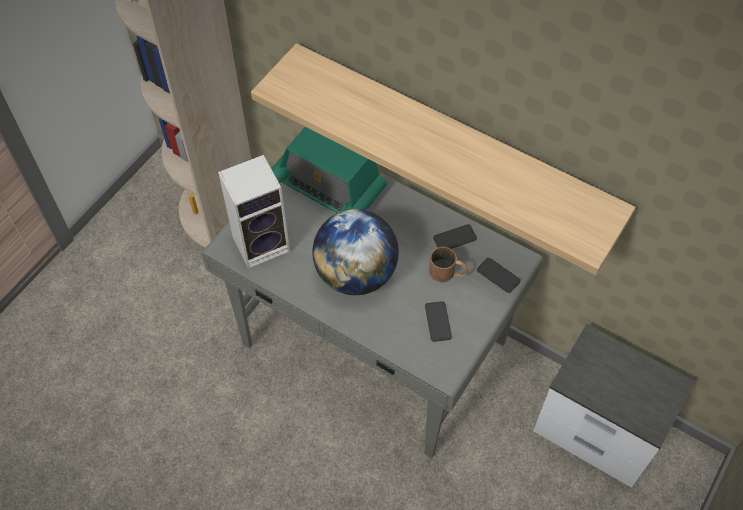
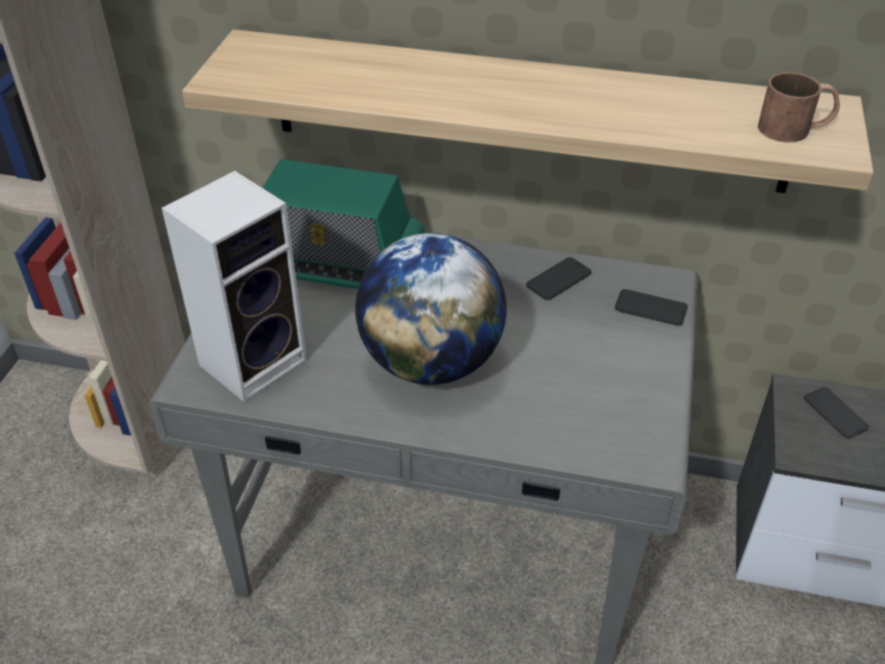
camera: 20 degrees left, 15 degrees down
(438, 321) = (597, 391): phone -> phone (835, 413)
(448, 272) = (574, 324): brown mug -> brown mug (795, 128)

